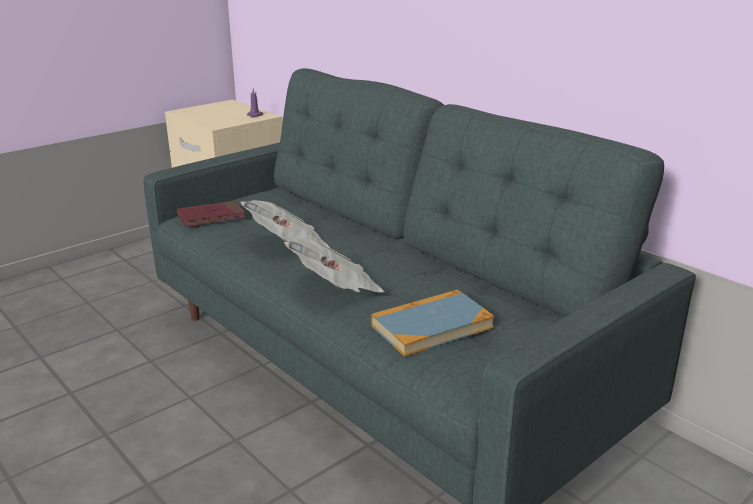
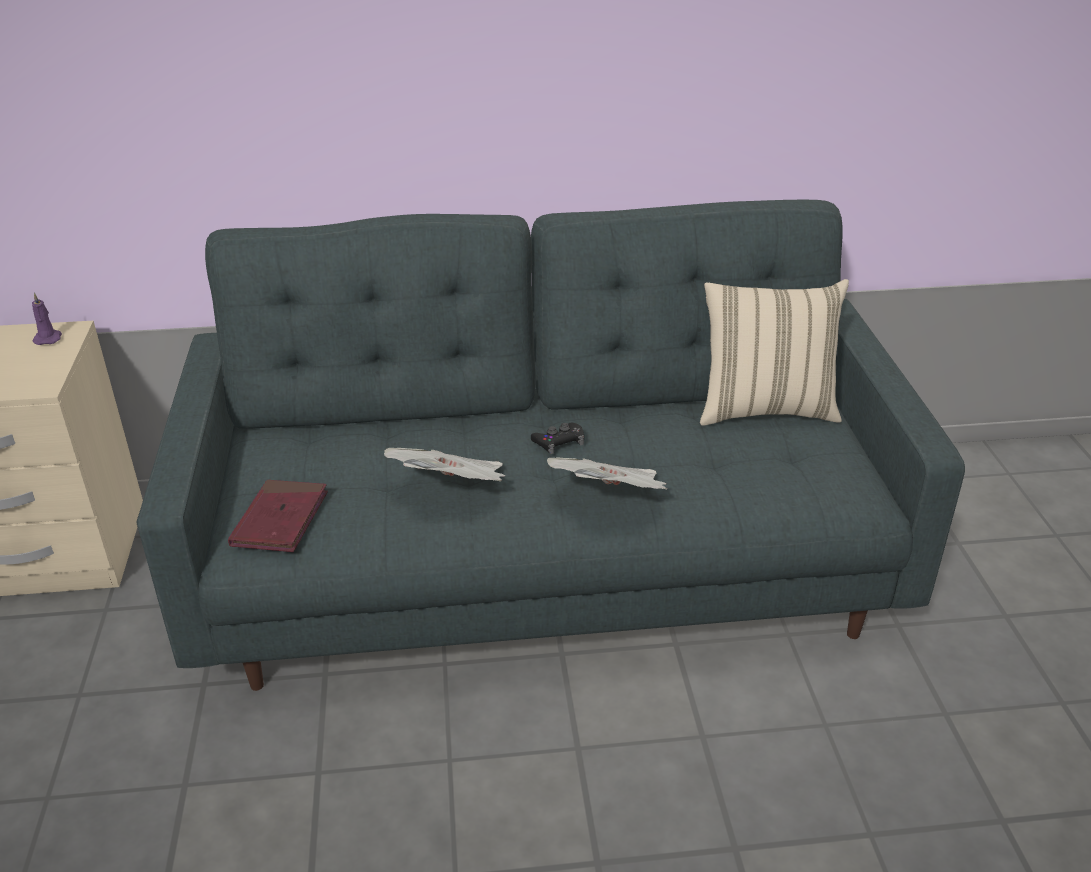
camera: 55 degrees left, 10 degrees up
(374, 257) = (559, 442): none -> black game controller
(431, 326) = (750, 472): book -> none
(525, 311) = (764, 409): none -> beige pillow

